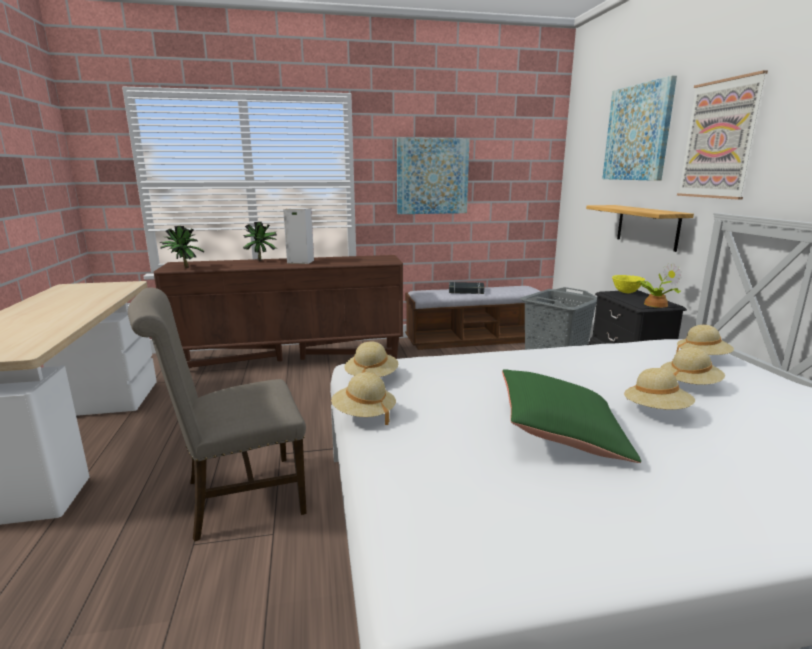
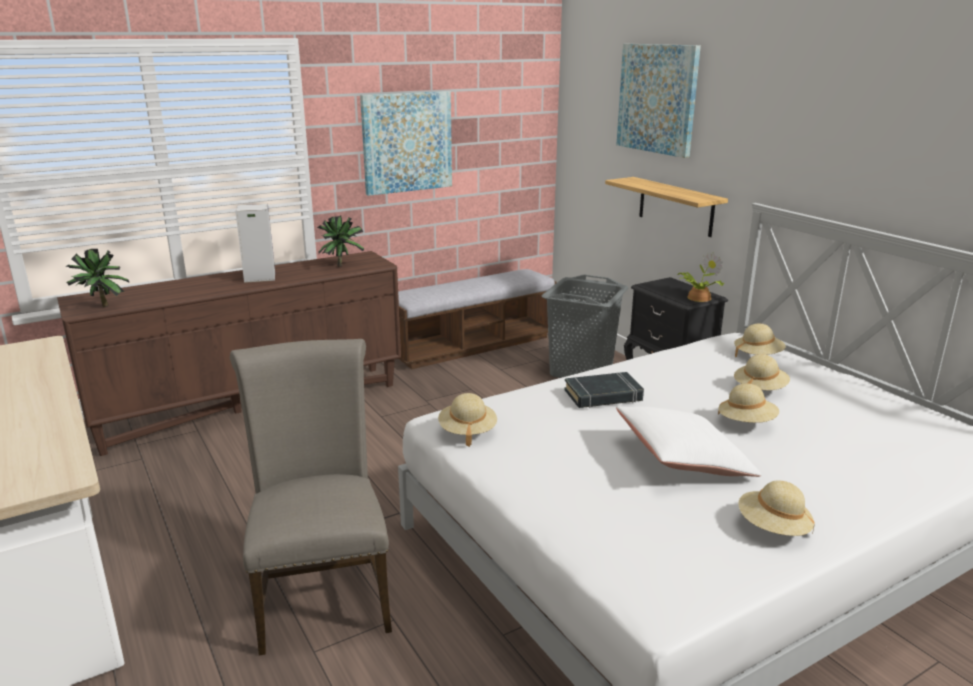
camera: 20 degrees left, 5 degrees up
(236, 498) = (322, 594): beige chair -> beige chair turned 120 degrees clockwise
(262, 260) = (200, 280): potted plant -> potted plant (342, 265)
(364, 415) = (496, 476): beige hat -> beige hat (772, 528)
(466, 291) = (461, 286): black book -> black book (603, 396)
(561, 433) = (683, 460): green pillow -> white pillow
(626, 292) = (663, 283): yellow bowl -> none
(719, 140) = (751, 125): picture -> none

